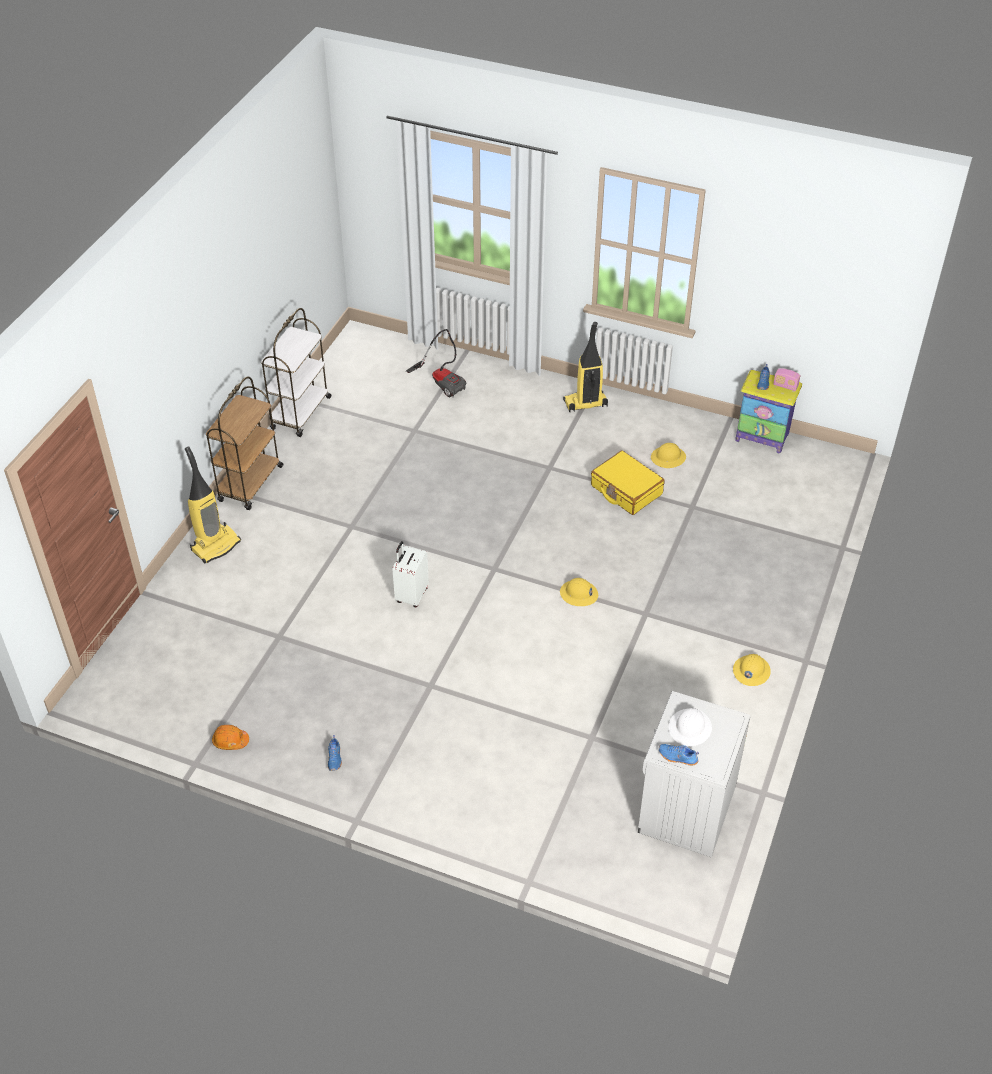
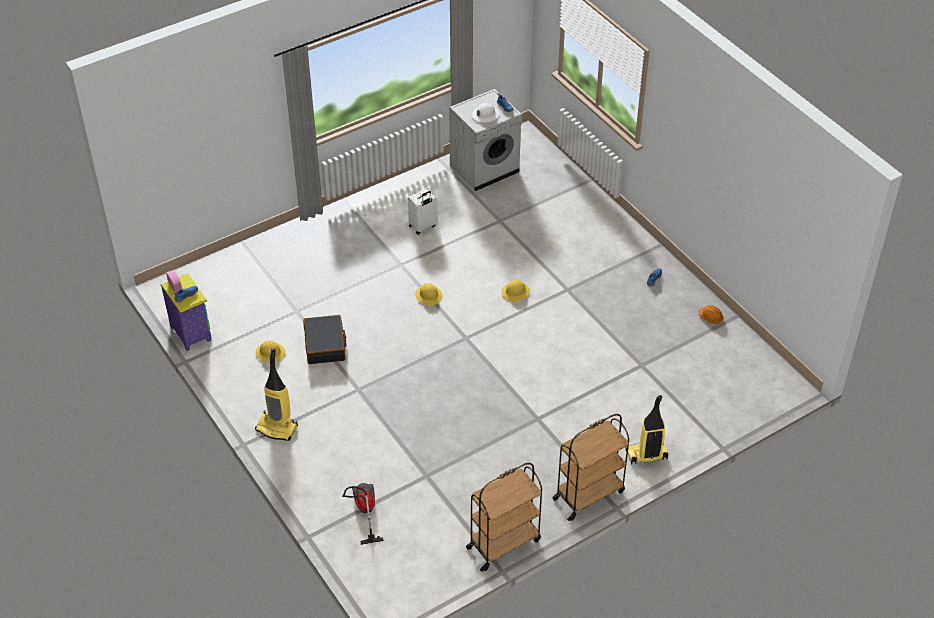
camera: 145 degrees left, 0 degrees up
(300, 414) = (504, 544): white cart -> brown cart
(411, 595) = (535, 348): white suitcase -> white suitcase (423, 227)
(626, 490) = (325, 345): yellow suitcase -> black suitcase
(751, 671) = (377, 208): yellow hard hat -> yellow hard hat (515, 292)

